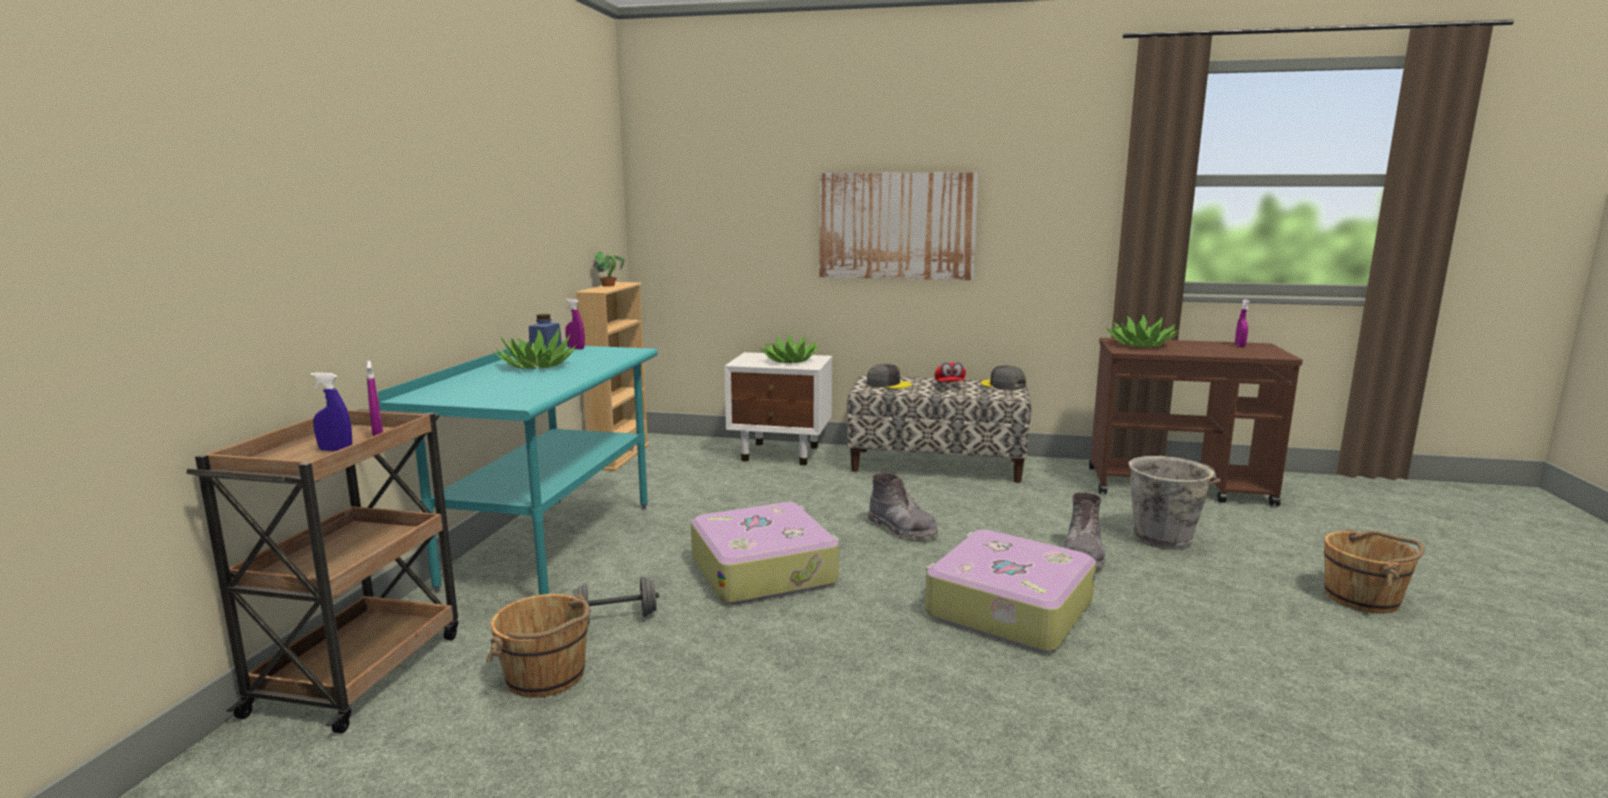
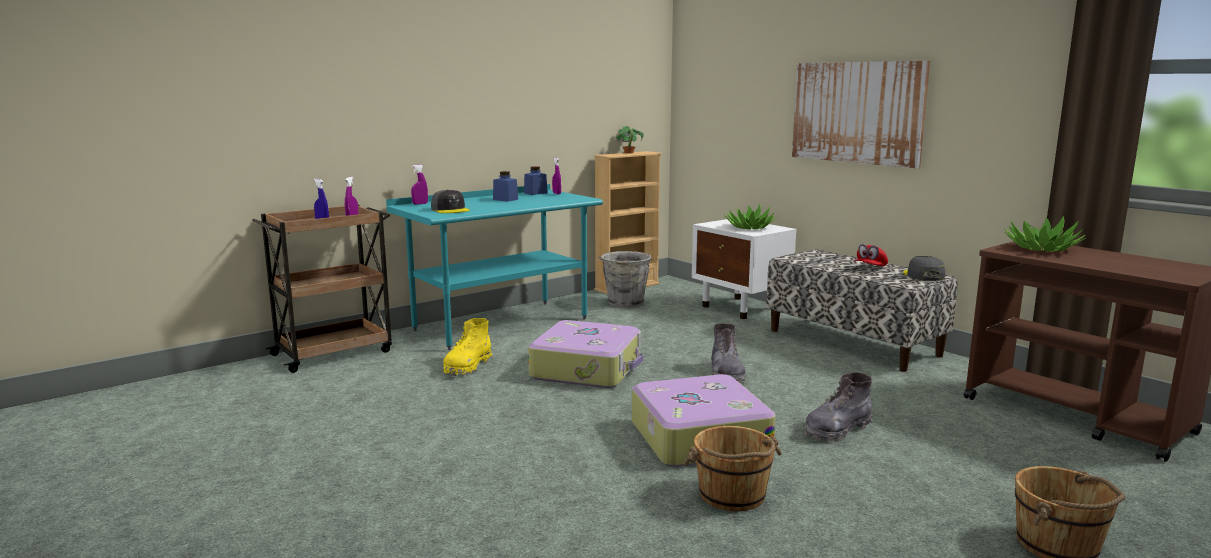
camera: 40 degrees right, 0 degrees up
(537, 366) = (505, 199): potted plant -> blue jar
(546, 676) = (394, 380): brown bucket -> brown bucket (732, 495)
(616, 618) = (467, 366): grey dumbbell -> yellow boot
(888, 384) = (818, 258): grey cap -> grey cap (450, 210)
(1164, 539) = (948, 444): grey bucket -> grey bucket (625, 303)
(1240, 345) = (1172, 265): purple spray bottle -> purple spray bottle (420, 204)

